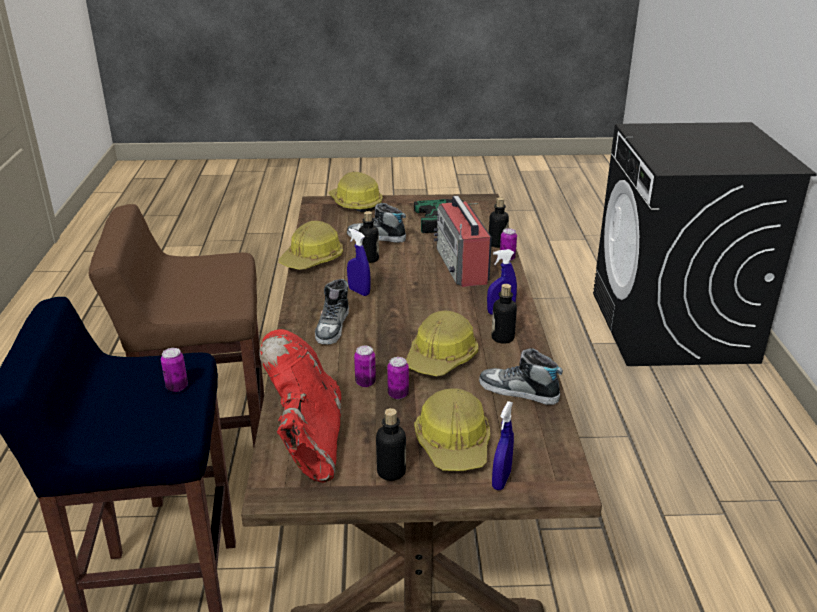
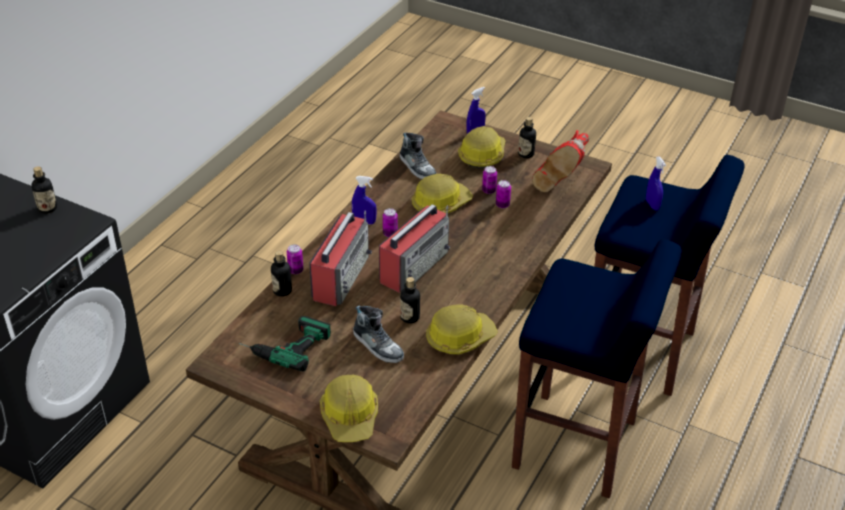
camera: 150 degrees left, 10 degrees up
(177, 387) = (629, 213): can -> can (390, 234)
(211, 462) = (576, 445): brown stool -> blue stool
(333, 327) = (493, 255): shoe -> none
(359, 292) = (448, 282): blue spray bottle -> blue spray bottle (652, 205)
(404, 293) = (415, 266): none -> radio
(502, 338) = (386, 202): bottle -> bottle (47, 208)

